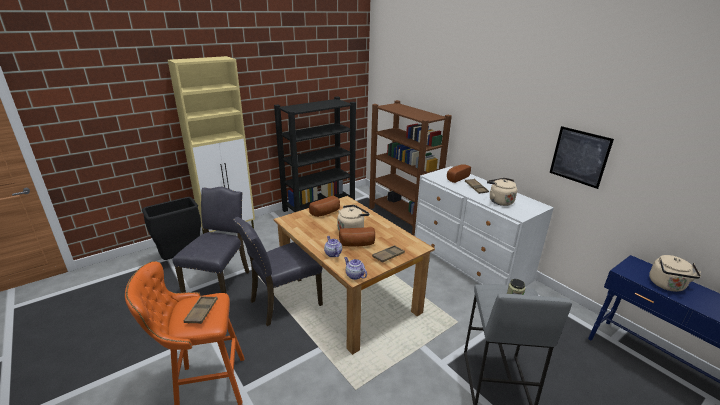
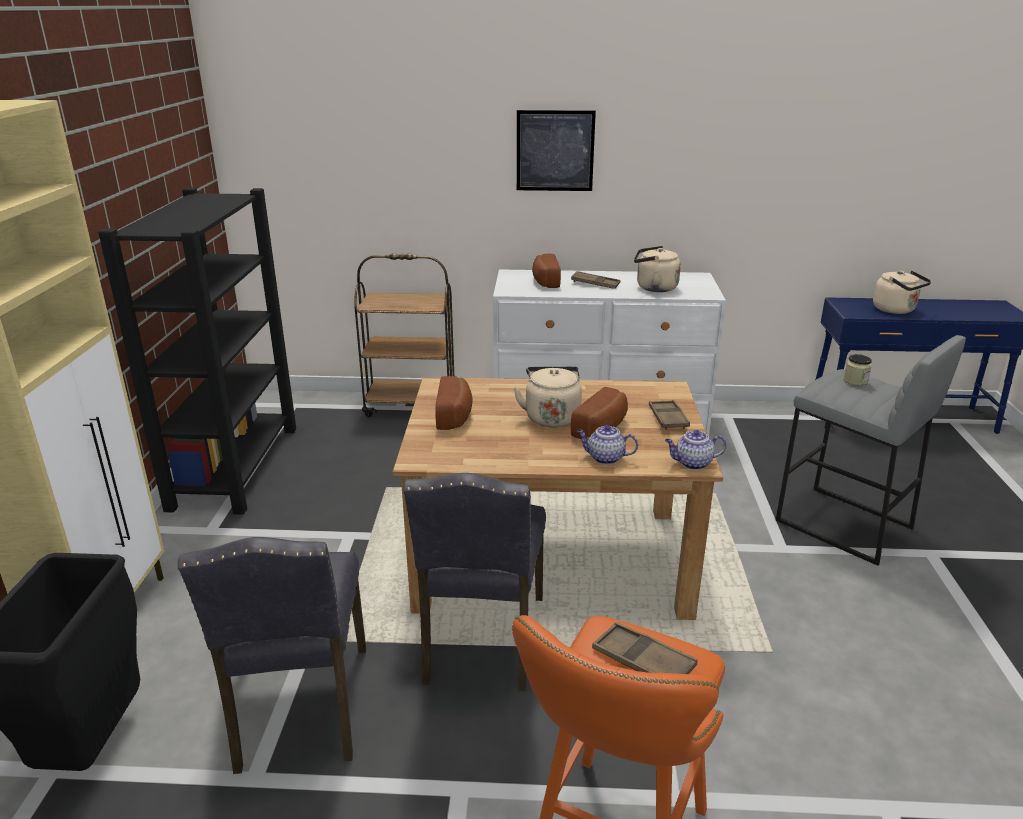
camera: 50 degrees left, 0 degrees up
(220, 283) = (300, 709): grey chair -> grey chair turned 150 degrees counterclockwise
(402, 216) = (411, 408): brown bookcase -> brown cart
(579, 156) = (735, 183): picture -> picture (555, 151)

